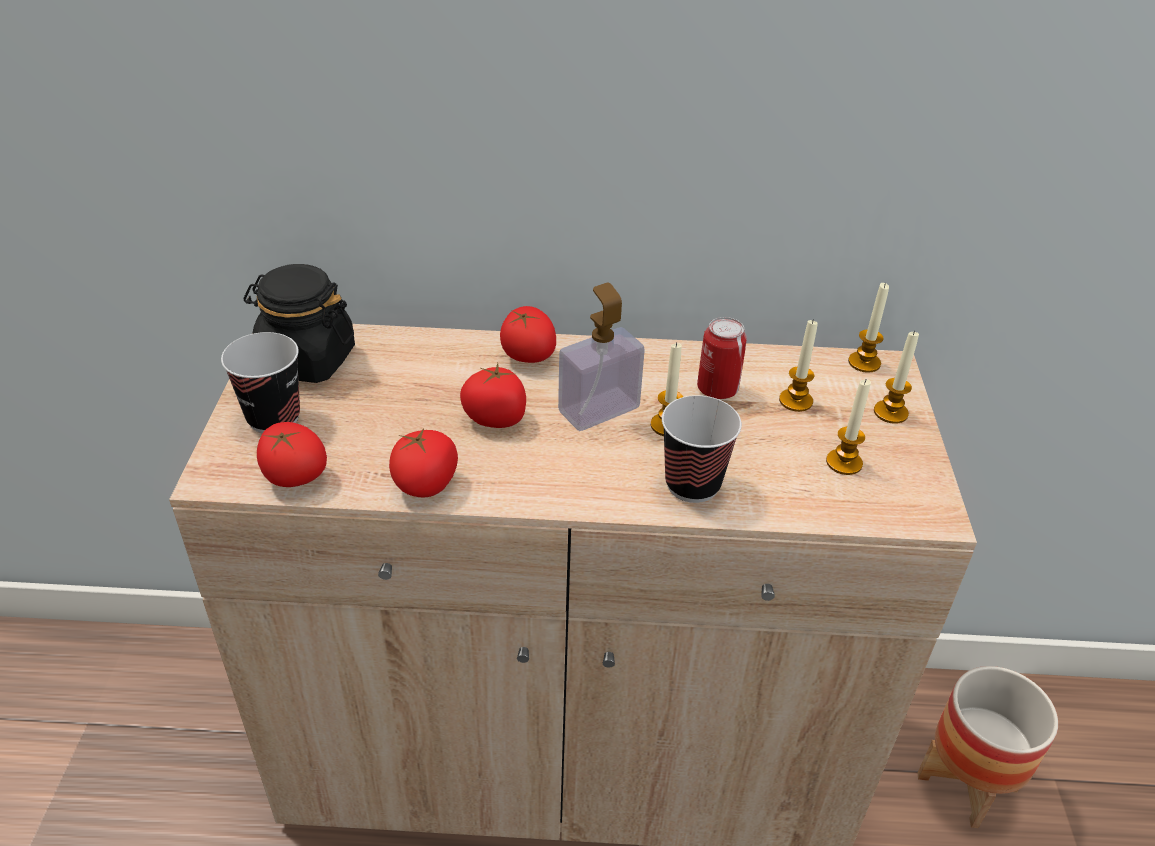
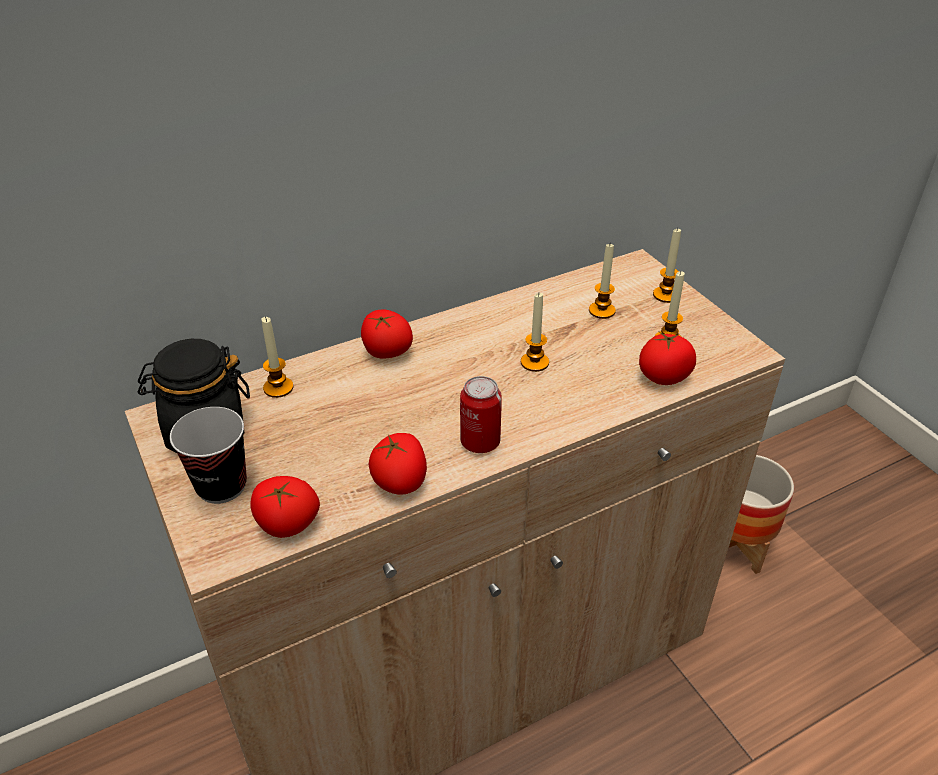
camera: 30 degrees left, 0 degrees up
(496, 418) = (406, 409): tomato -> tomato (664, 377)
(599, 409) = (476, 371): soap dispenser -> none
(692, 484) = (588, 396): cup -> none
(717, 389) = (544, 323): can -> can (480, 442)
(864, 363) = (620, 268): candle -> candle (278, 388)

